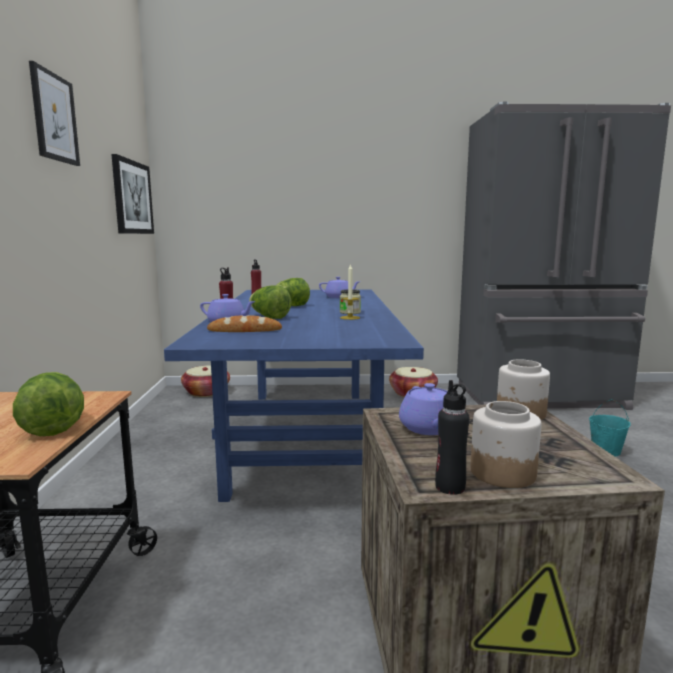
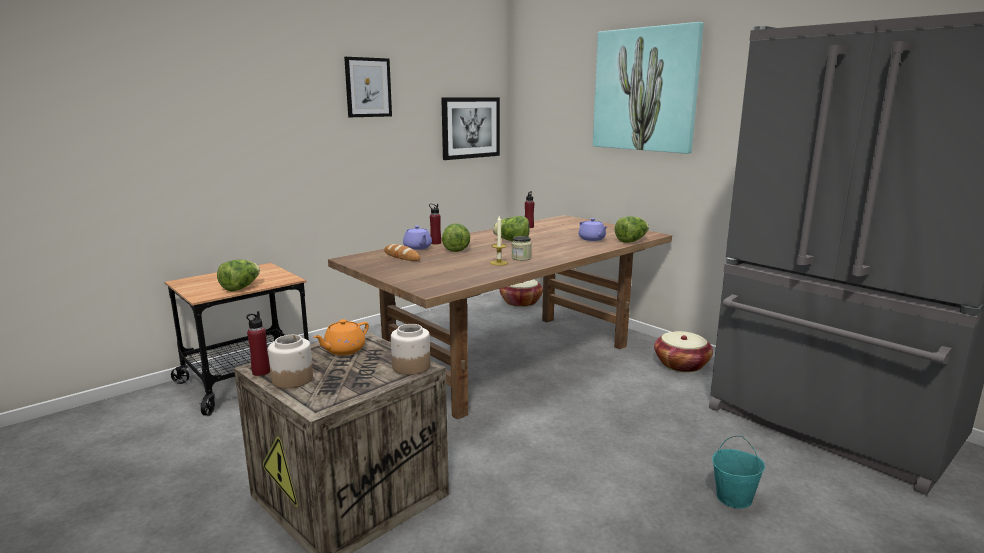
camera: 50 degrees right, 5 degrees up
(305, 434) = (513, 359): blue dining table -> brown dining table
(331, 163) = (645, 90): none -> picture
(366, 294) = (631, 241): none -> lettuce
(428, 428) = (343, 350): purple teapot -> orange teapot
(450, 487) = (261, 372): black bottle -> red bottle

